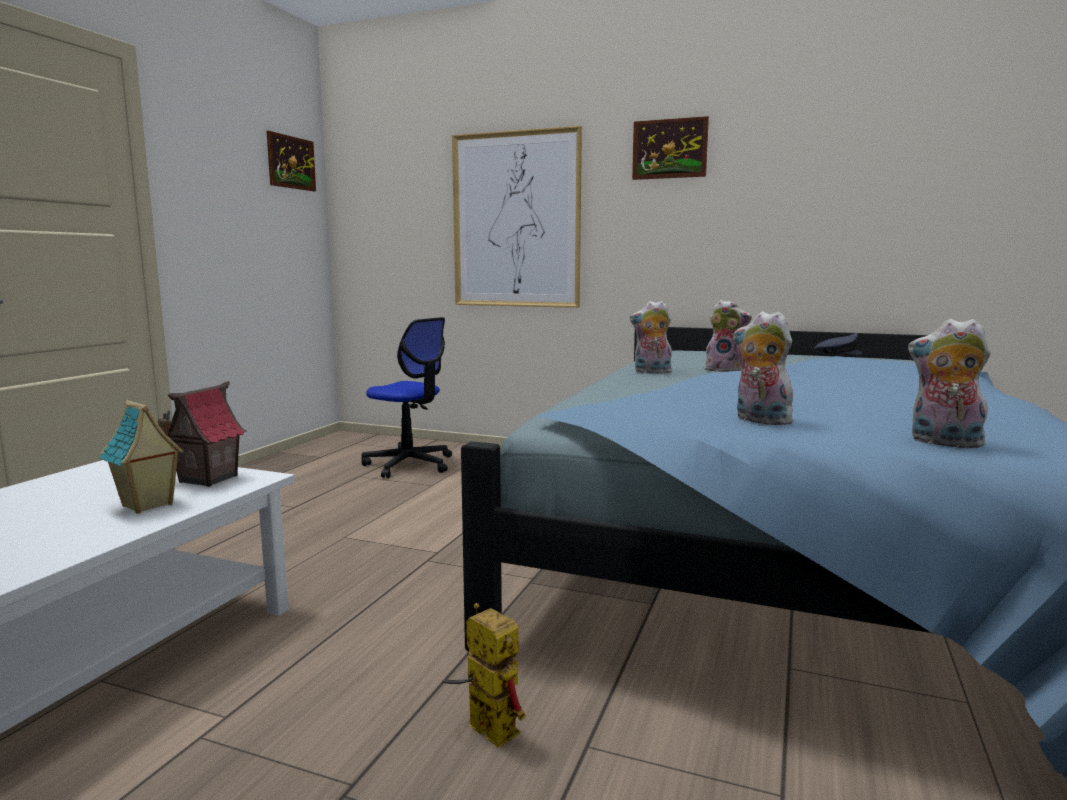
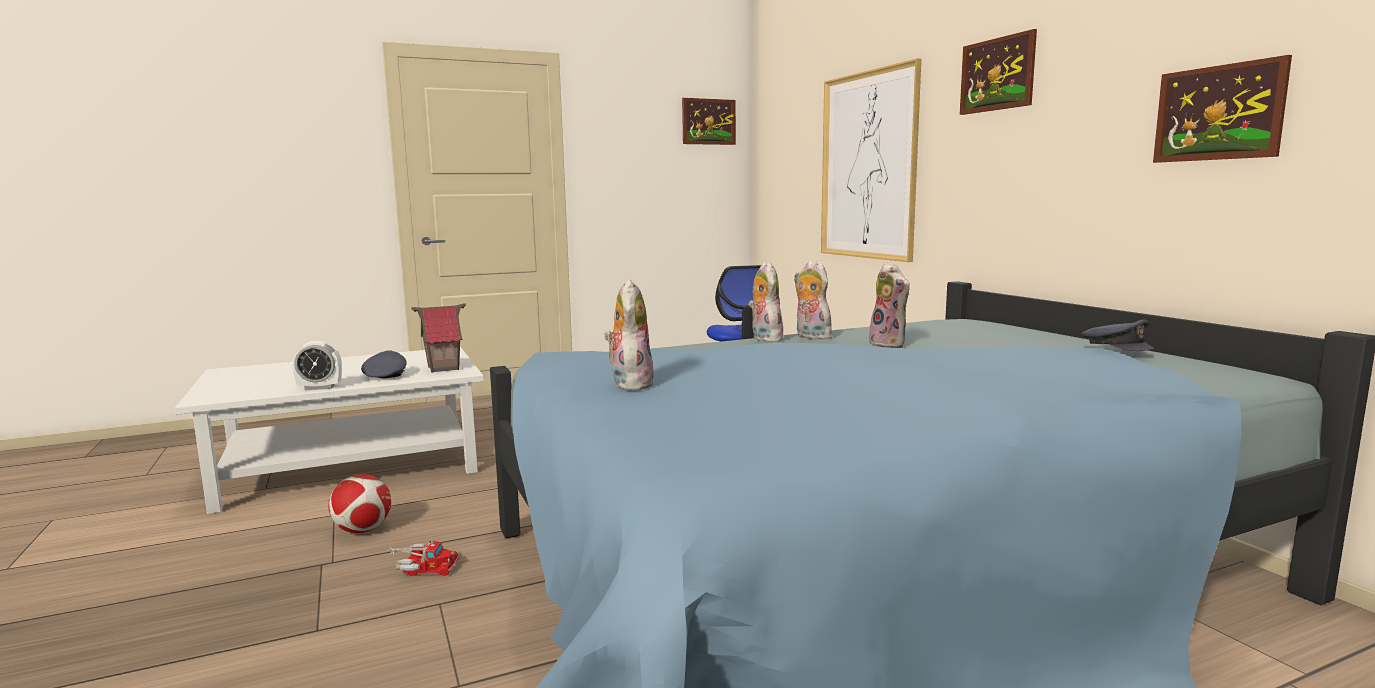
camera: 45 degrees right, 0 degrees up
(86, 545) = (319, 388): none -> alarm clock
(147, 505) = (385, 376): toy house -> grey cap
(298, 731) = (363, 530): none -> football
(483, 727) = (422, 568): toy robot -> toy truck
(862, 193) = (1218, 113): none -> picture
(943, 443) = (656, 430): plush toy -> plush toy (764, 339)

